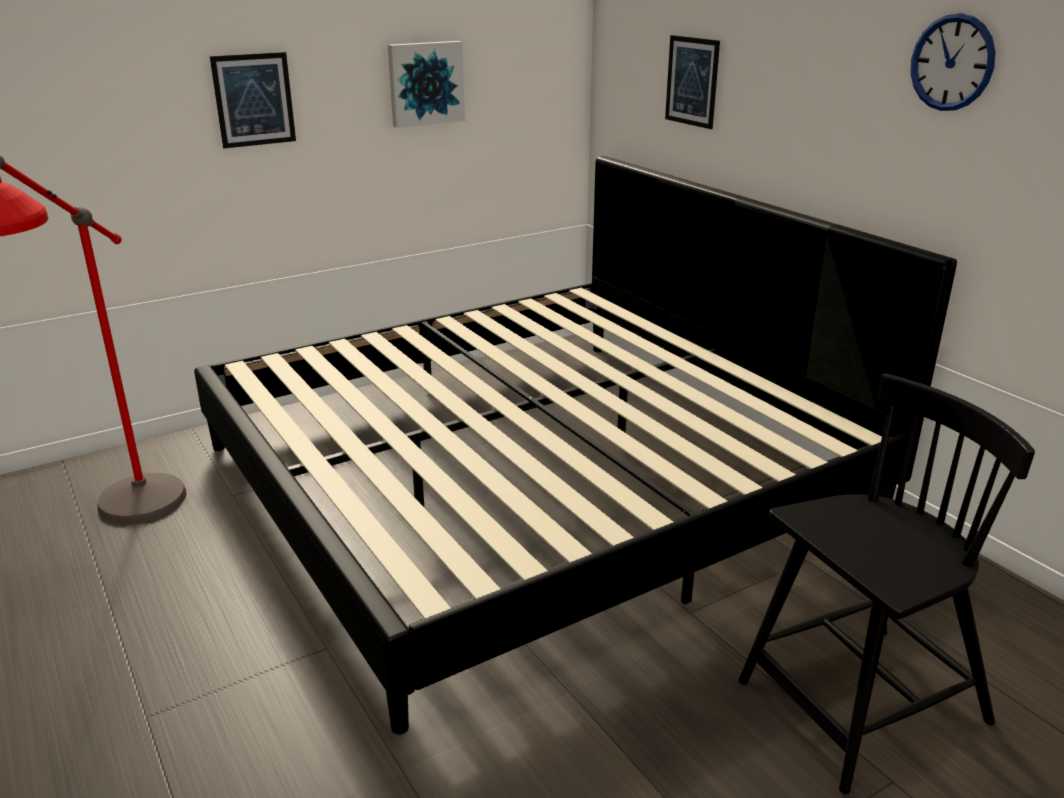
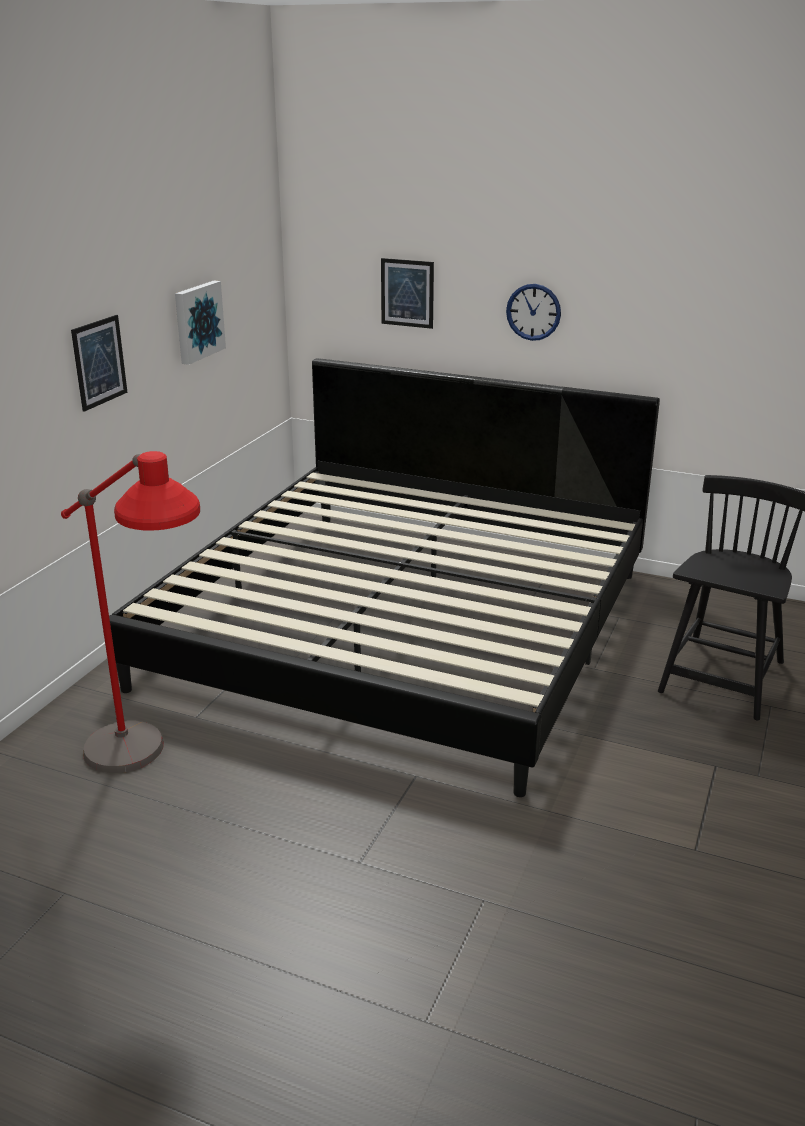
camera: 35 degrees left, 0 degrees up
(952, 63) = (636, 275): wall clock -> wall clock (533, 312)

